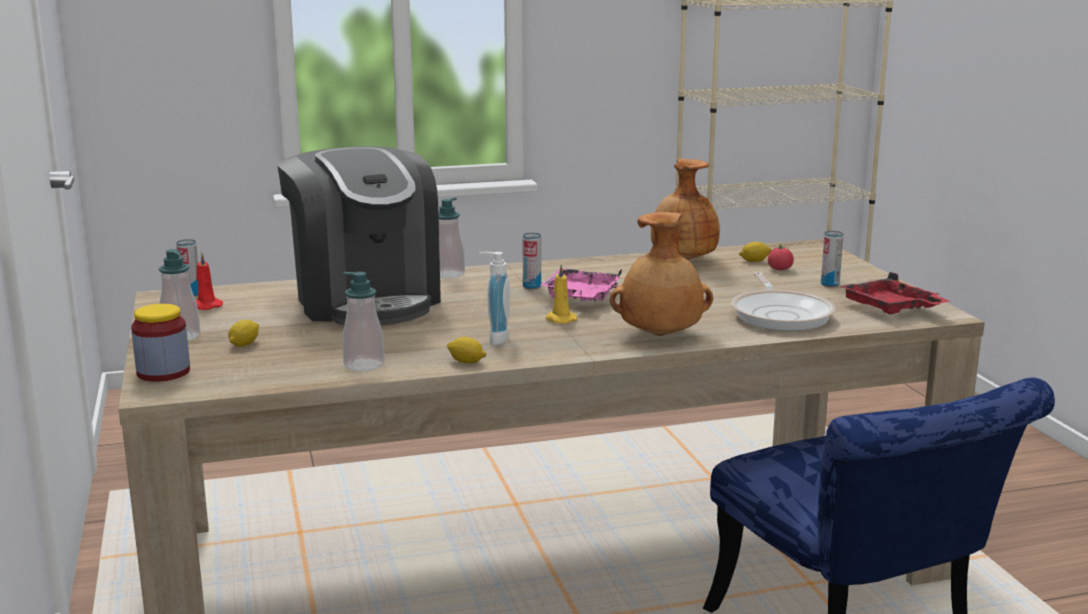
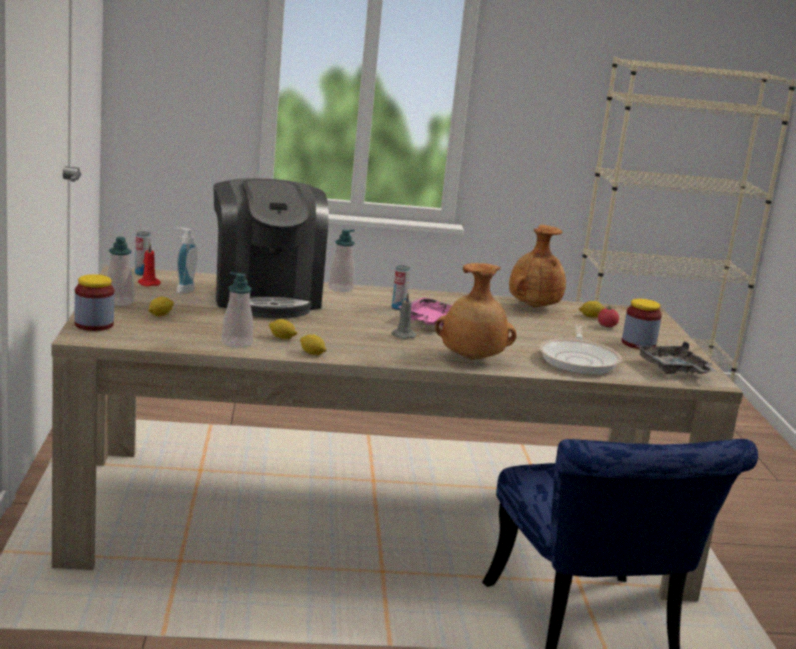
camera: 10 degrees right, 0 degrees up
(416, 347) = (282, 337): none -> lemon
(494, 339) = (344, 341): soap dispenser -> soap dispenser (183, 289)
(559, 319) = (402, 335): yellow candle -> grey candle
(829, 284) = (638, 344): can -> jar
(891, 308) = (673, 370): red tray -> grey tray

